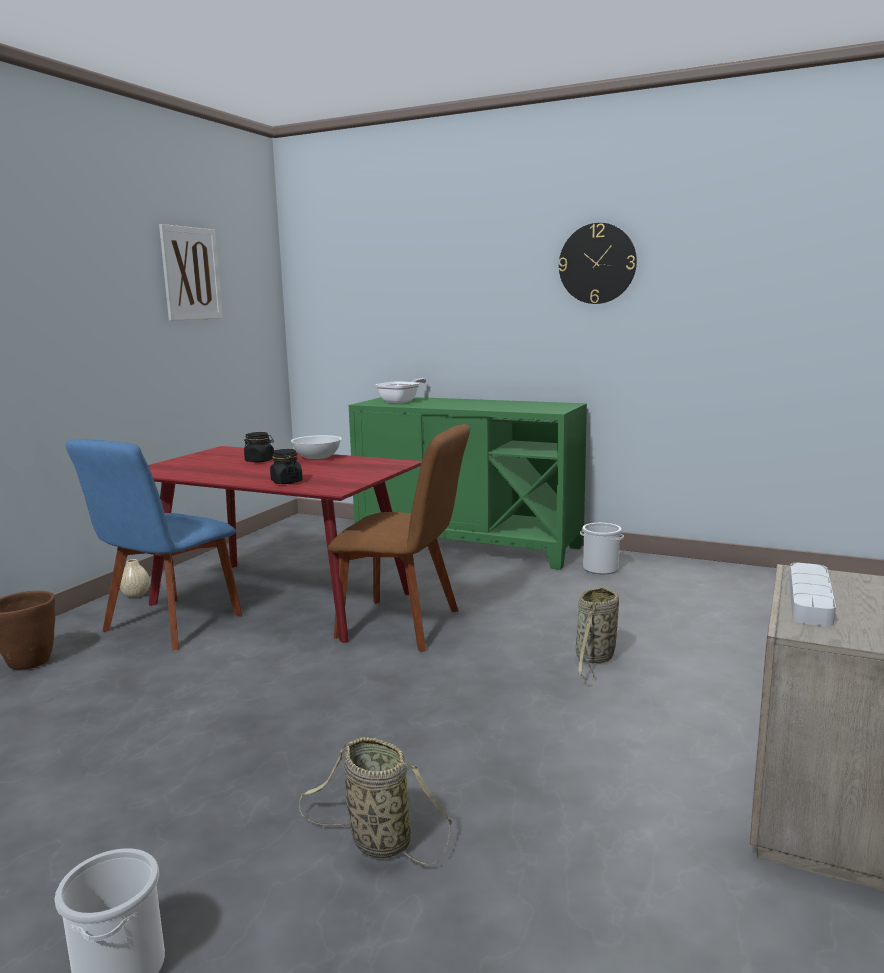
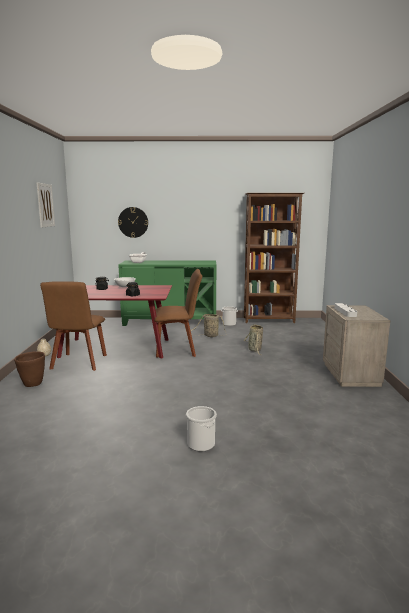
camera: 25 degrees left, 0 degrees up
(168, 625) = (78, 363): blue chair -> brown chair
(376, 841) = (240, 403): basket -> basket (210, 336)
(597, 263) = (218, 205): wall clock -> wall clock (133, 222)
(719, 571) = (269, 320): none -> brown bookcase

